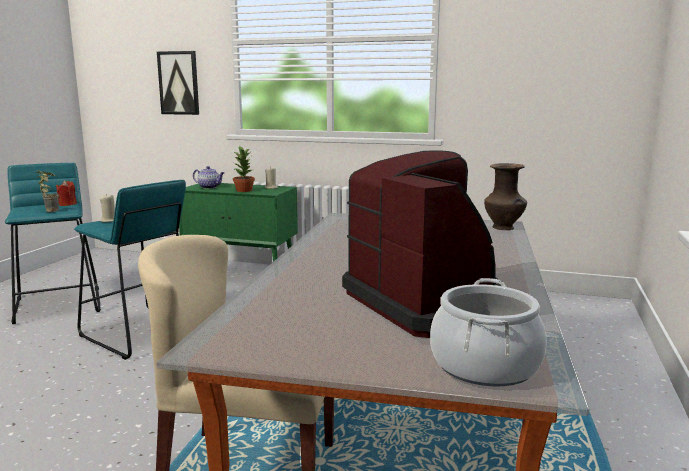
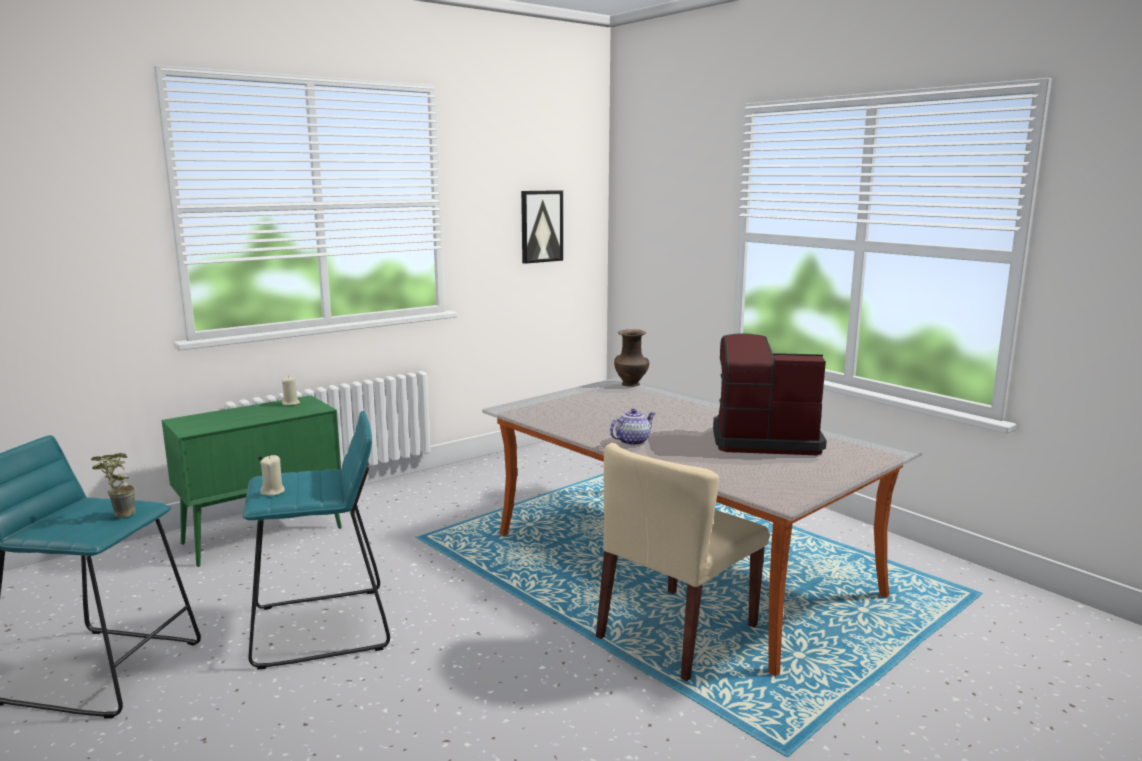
camera: 55 degrees left, 0 degrees up
(67, 204) = (96, 502): red candle -> none
(179, 83) = (70, 274): picture -> picture (541, 226)
(209, 187) = (212, 423): teapot -> teapot (632, 441)
(244, 190) = (276, 414): potted plant -> none
(484, 365) = (866, 453): cooking pot -> none

